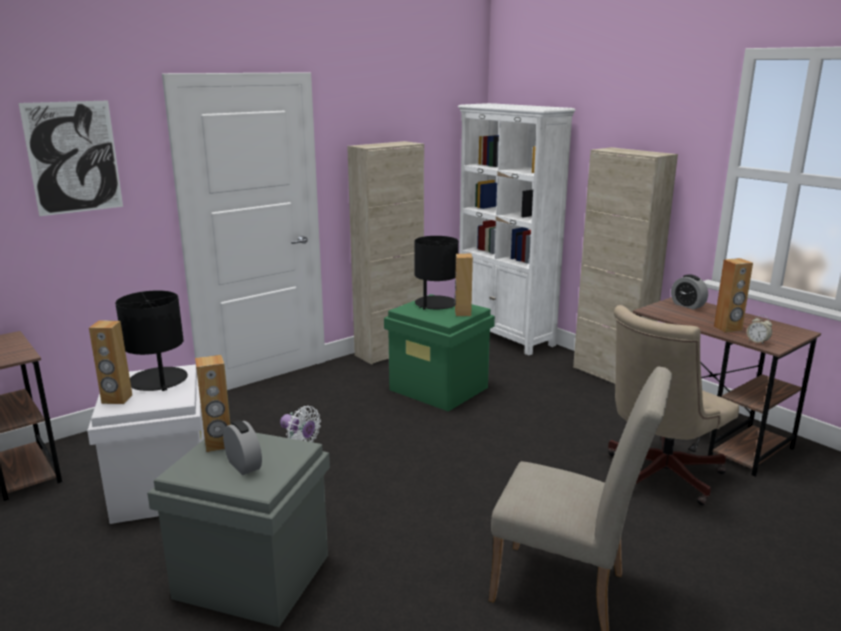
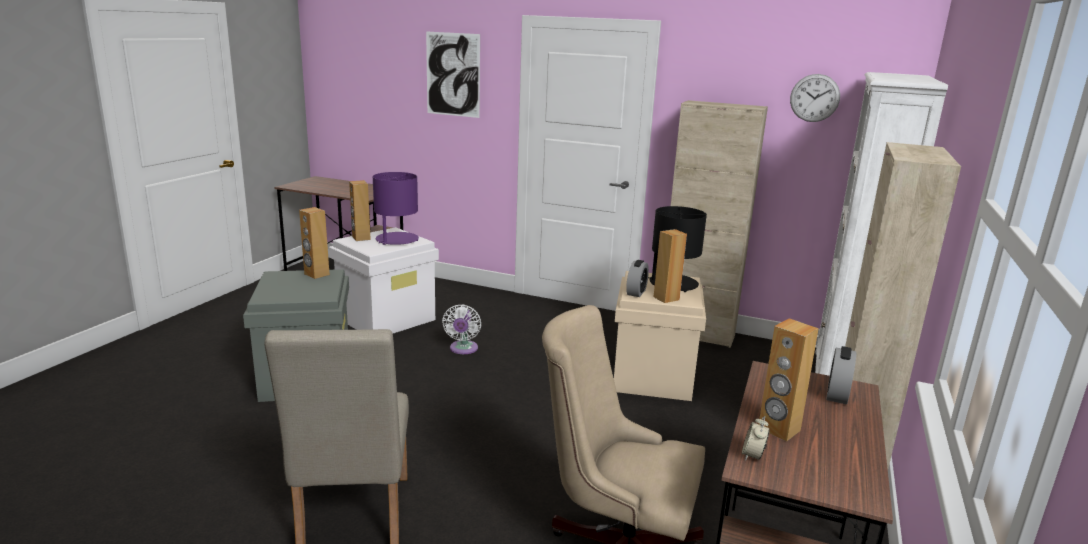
camera: 60 degrees right, 0 degrees up
(158, 381) = (396, 240): black table lamp -> purple table lamp
(243, 465) = (291, 287): alarm clock -> alarm clock (636, 292)
(428, 129) = (814, 98): none -> wall clock
(439, 389) = (653, 376): green storage box -> beige storage box

